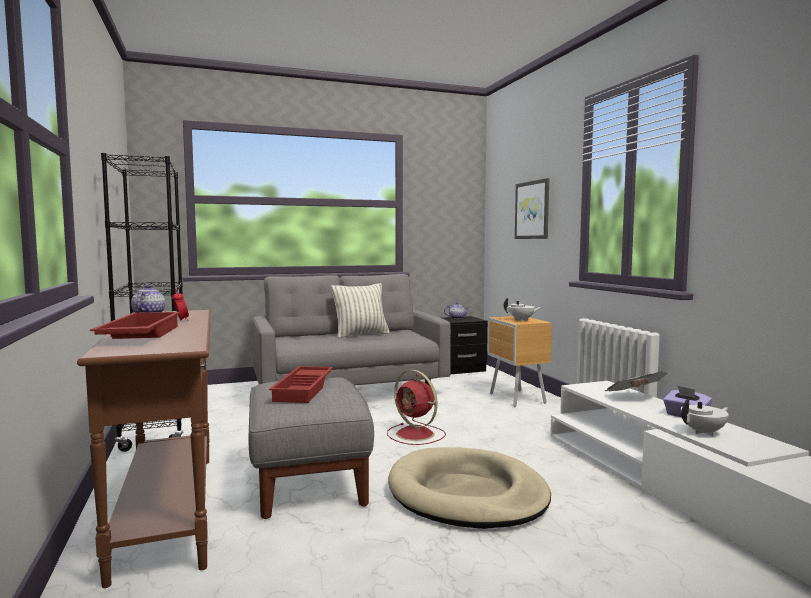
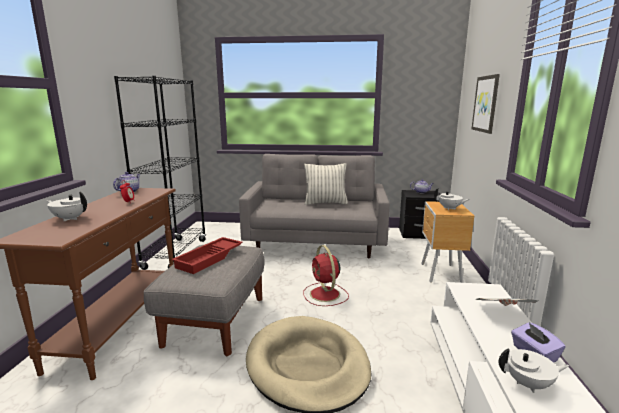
camera: 25 degrees right, 10 degrees up
(139, 335) = (70, 218): red tray -> white teapot

